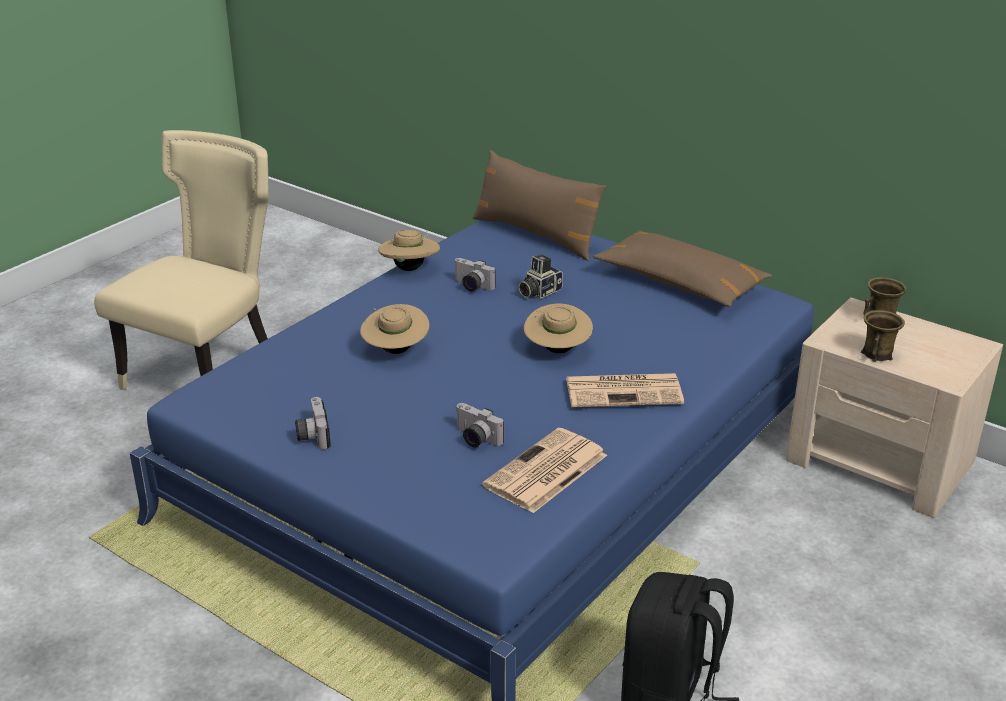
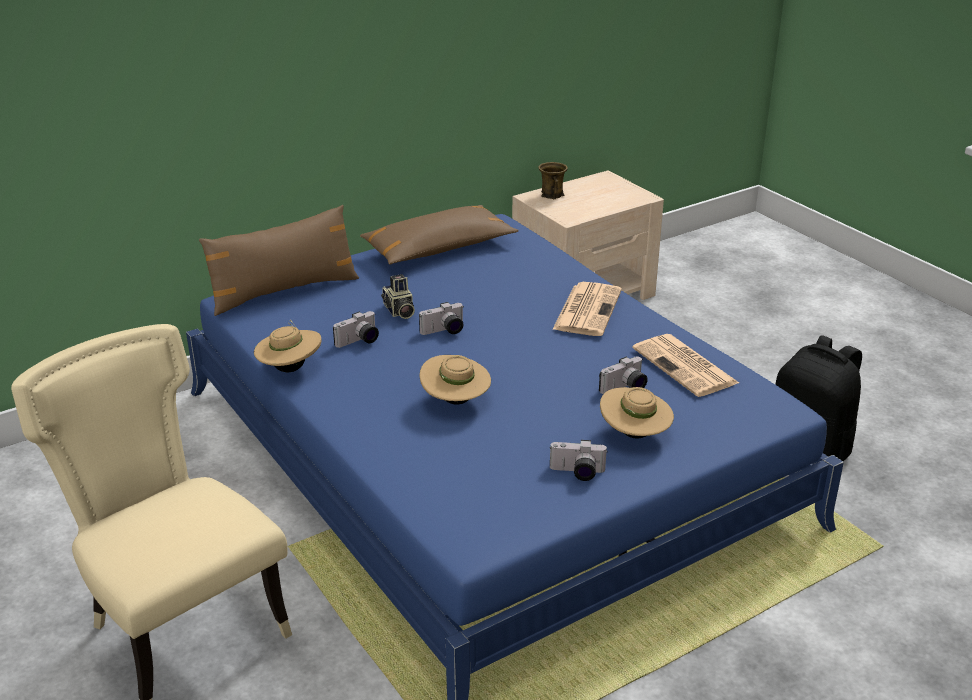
camera: 70 degrees left, 0 degrees up
(515, 320) = (444, 331): none -> camera
(557, 350) = (507, 323): beige hat -> beige hat (634, 435)
(878, 354) = (598, 208): brown mug -> none

